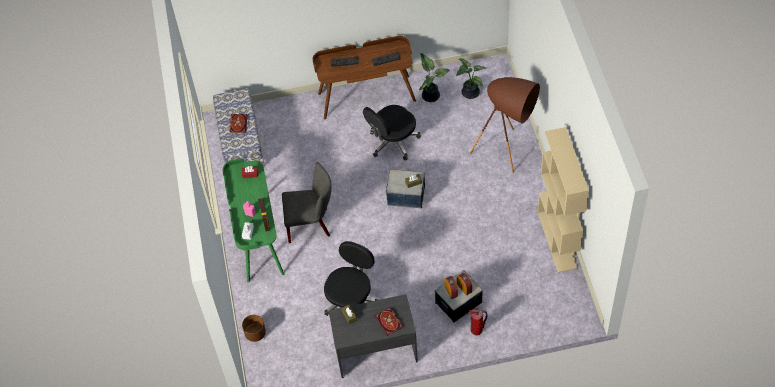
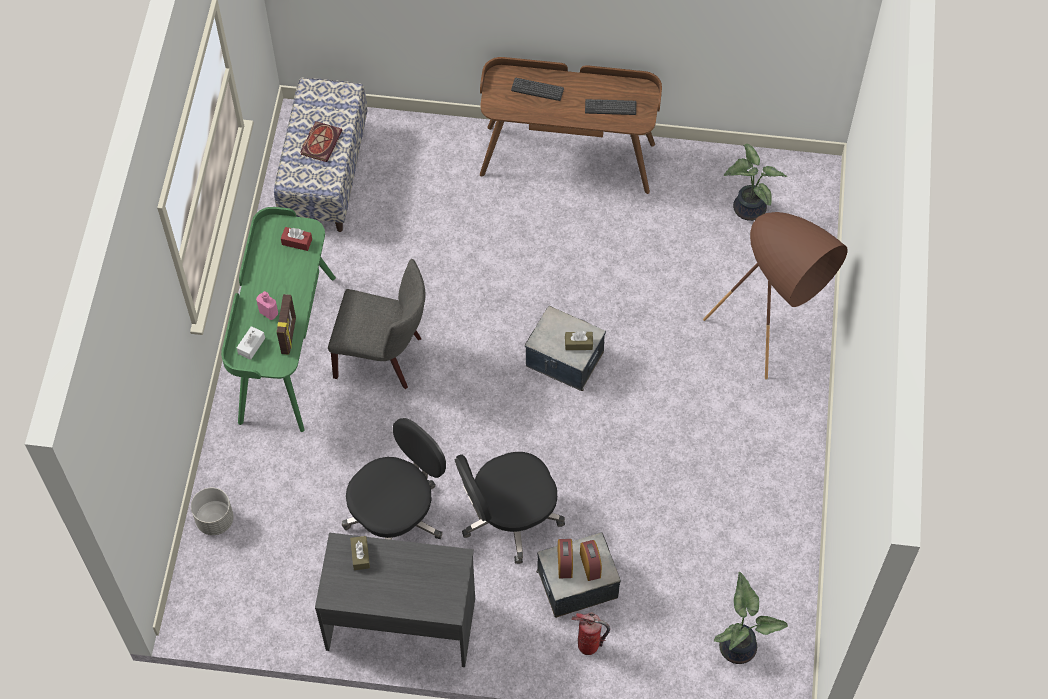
camera: 15 degrees right, 5 degrees up
(255, 333) = (215, 520): brown planter -> grey planter
(389, 322) = (424, 591): book -> none
(393, 142) = (580, 255): black office chair -> black office chair (509, 517)
(431, 95) = (679, 191): potted plant -> potted plant (739, 645)
(558, 240) = (795, 529): beige bookcase -> none

